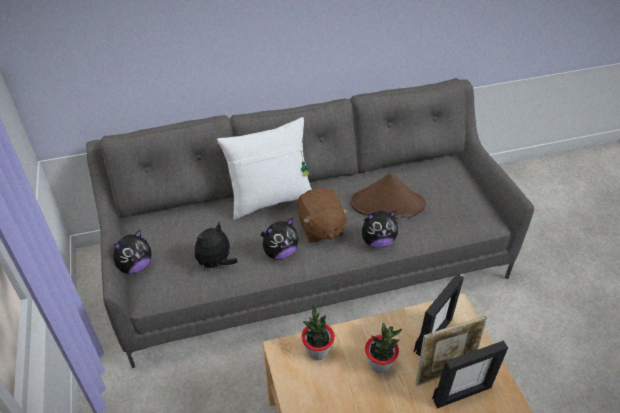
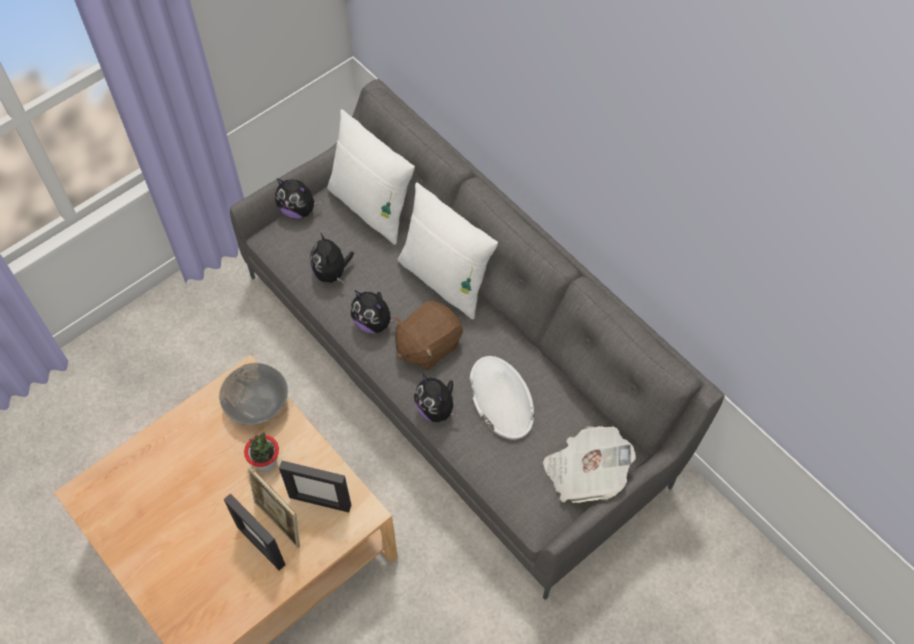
camera: 65 degrees right, 15 degrees up
(172, 219) = (371, 207): none -> white pillow
(216, 263) = (332, 273): plush toy -> plush toy turned 120 degrees counterclockwise
(317, 351) = (258, 403): potted plant -> grey bowl
(387, 204) = (501, 398): brown hat -> white hat
(464, 184) = (585, 473): none -> newspaper

